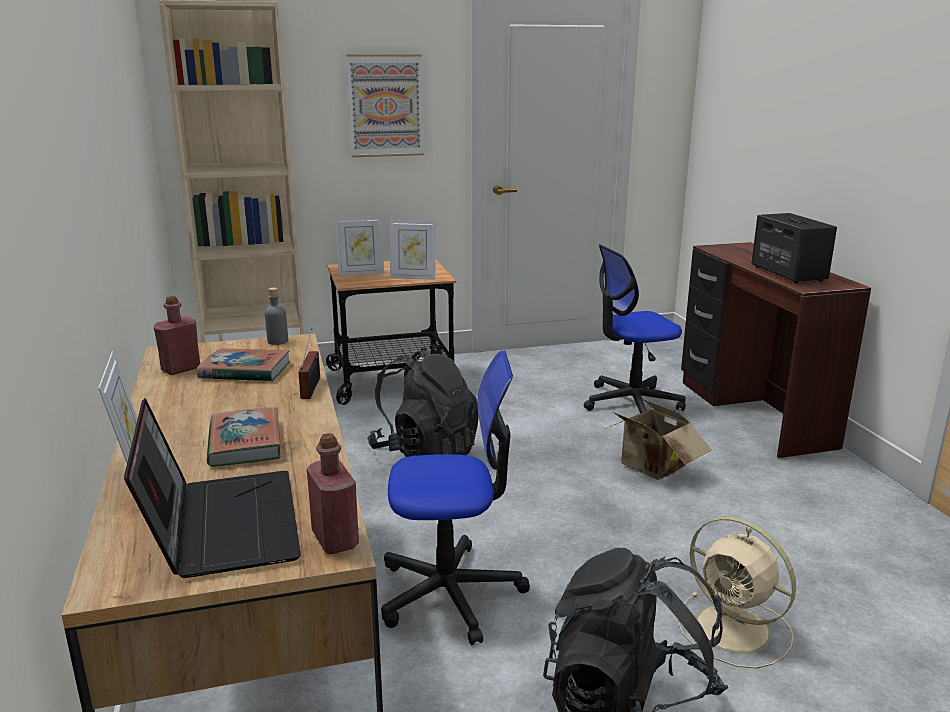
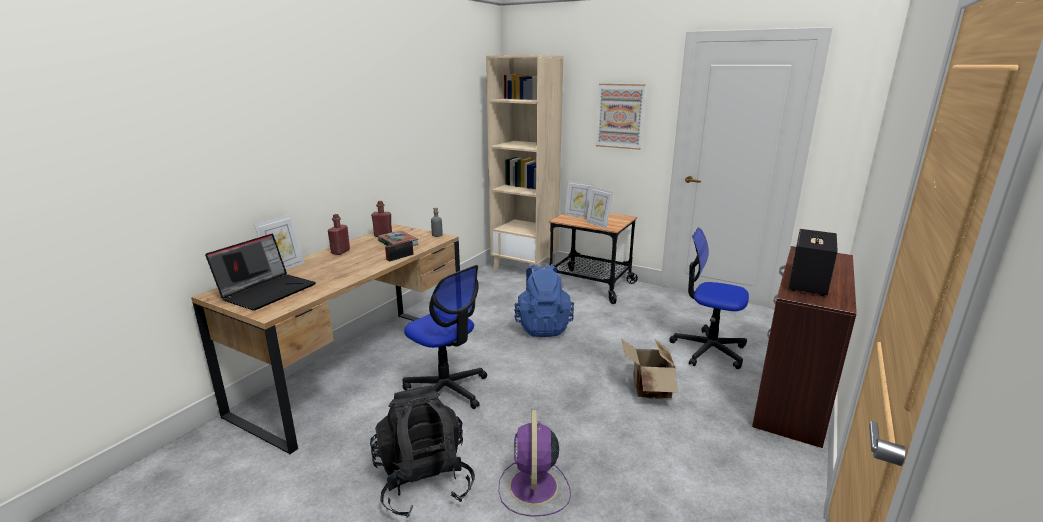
camera: 45 degrees right, 0 degrees up
(245, 443) = (334, 269): book -> none
(335, 539) = (276, 310): red bottle -> red bottle (340, 252)
(425, 453) = (542, 327): black backpack -> blue backpack
(735, 630) = (533, 488): beige fan -> purple fan

